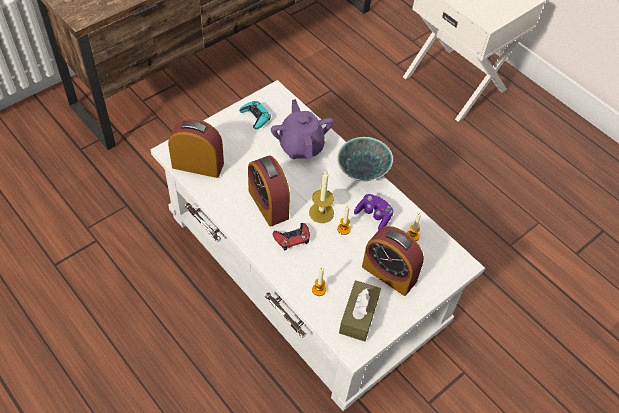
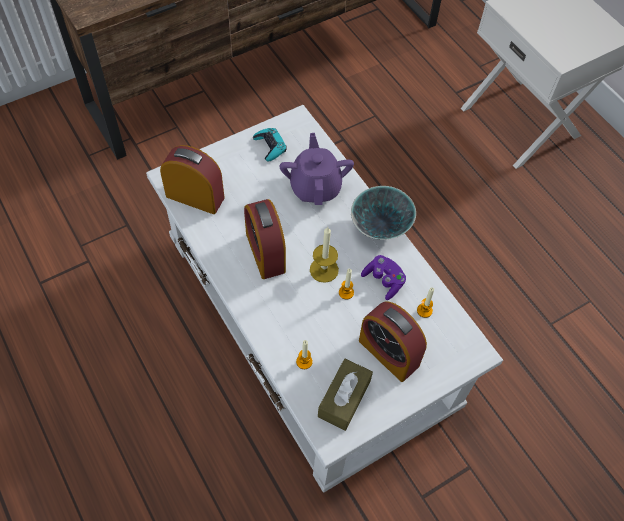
camera: 10 degrees right, 5 degrees up
(292, 238) = (285, 296): red game controller -> none

